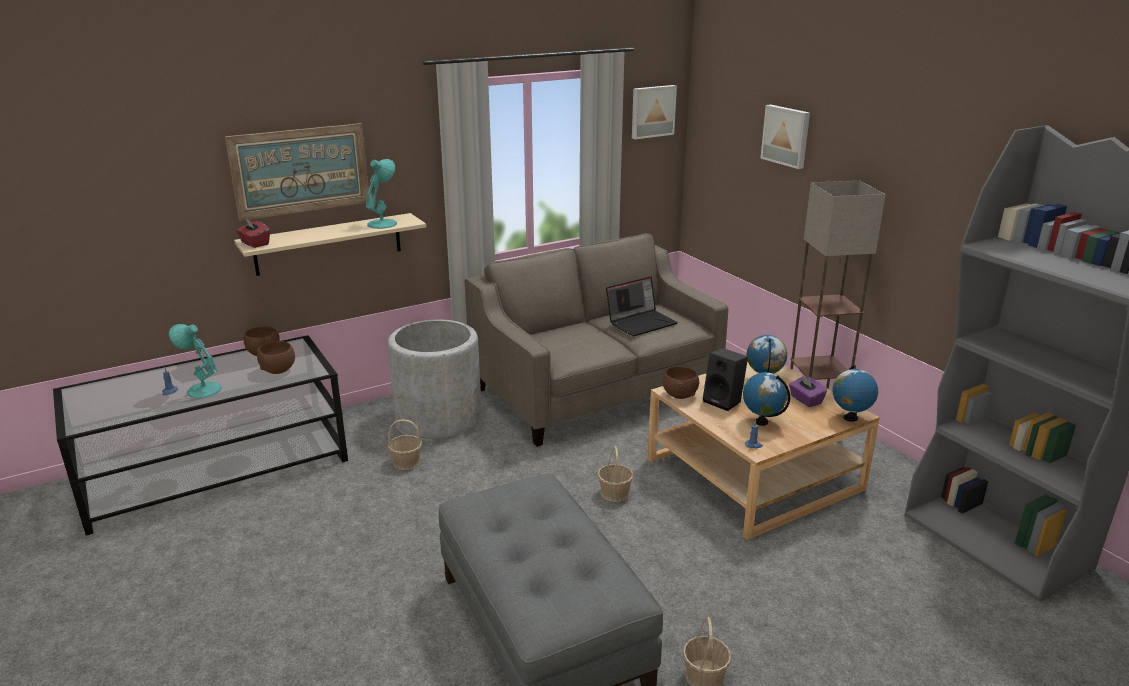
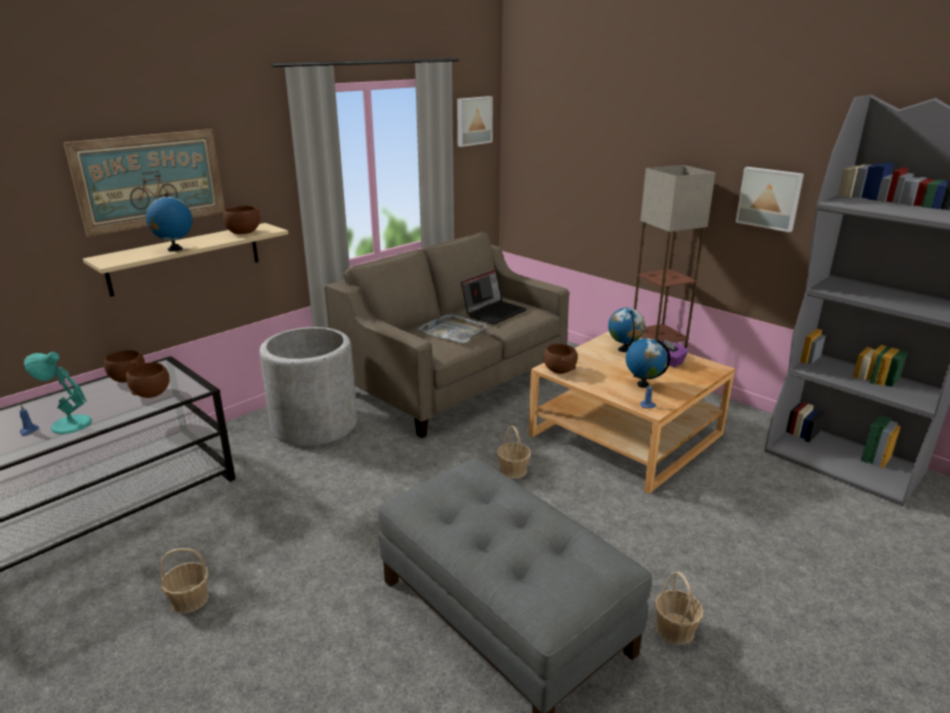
camera: 15 degrees left, 0 degrees up
(254, 243) = (109, 260): red tissue box -> none
(383, 223) = (243, 233): turquoise table lamp -> brown bowl
(406, 462) = (298, 471): basket -> basket (189, 599)
(588, 339) = (454, 331): none -> grey tray
(724, 401) = (601, 371): black speaker -> none
(786, 136) = (606, 133): picture -> picture (769, 198)
(850, 418) = (712, 372): globe -> globe (175, 249)

